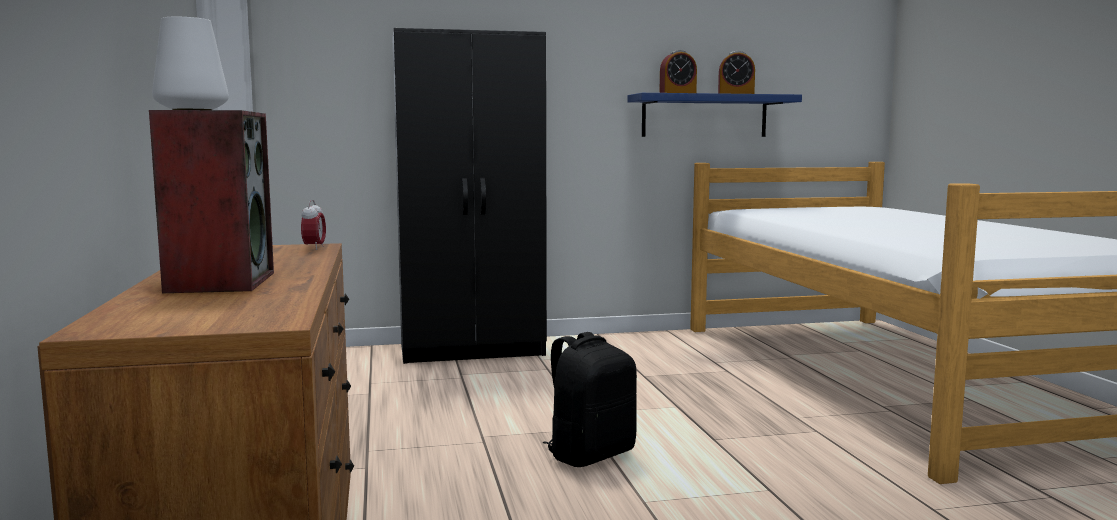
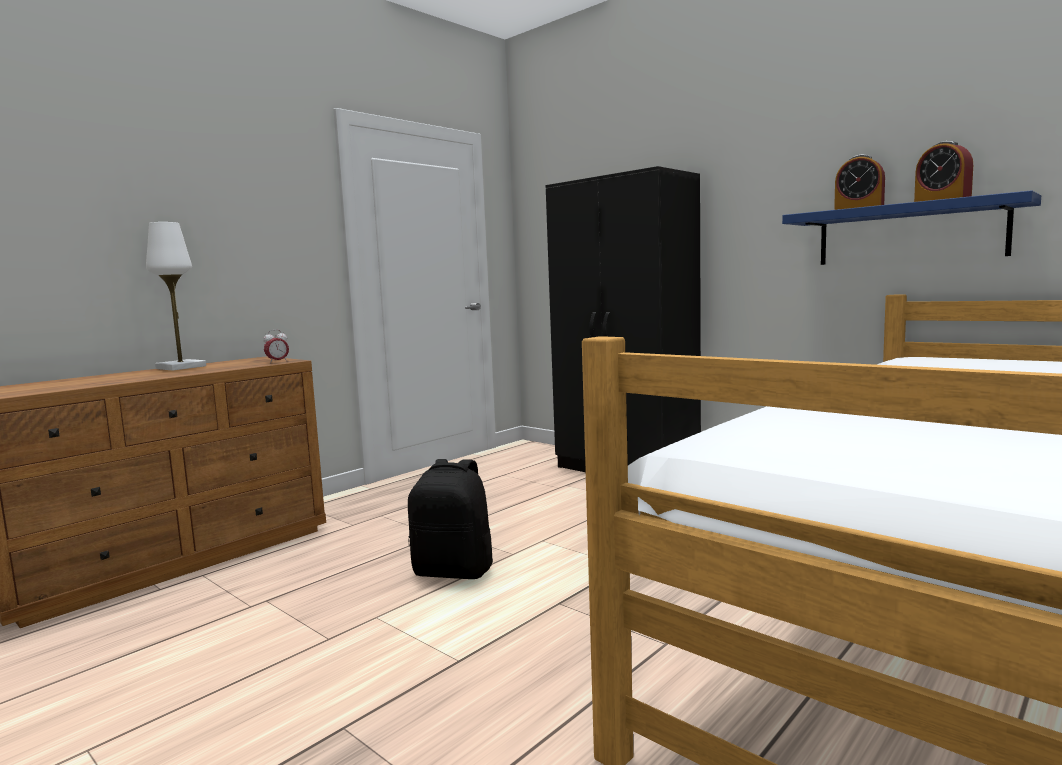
camera: 55 degrees right, 0 degrees up
(220, 282) = (124, 376): speaker -> none

